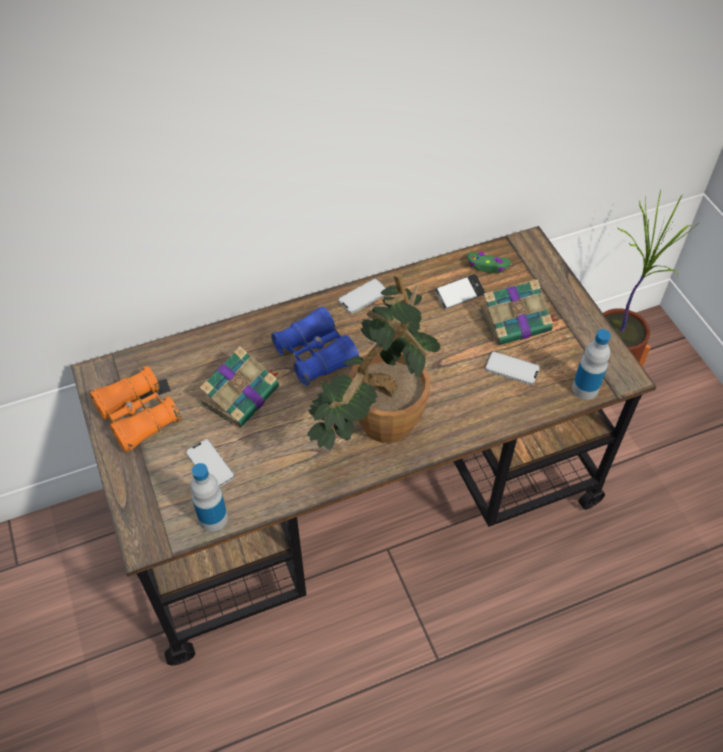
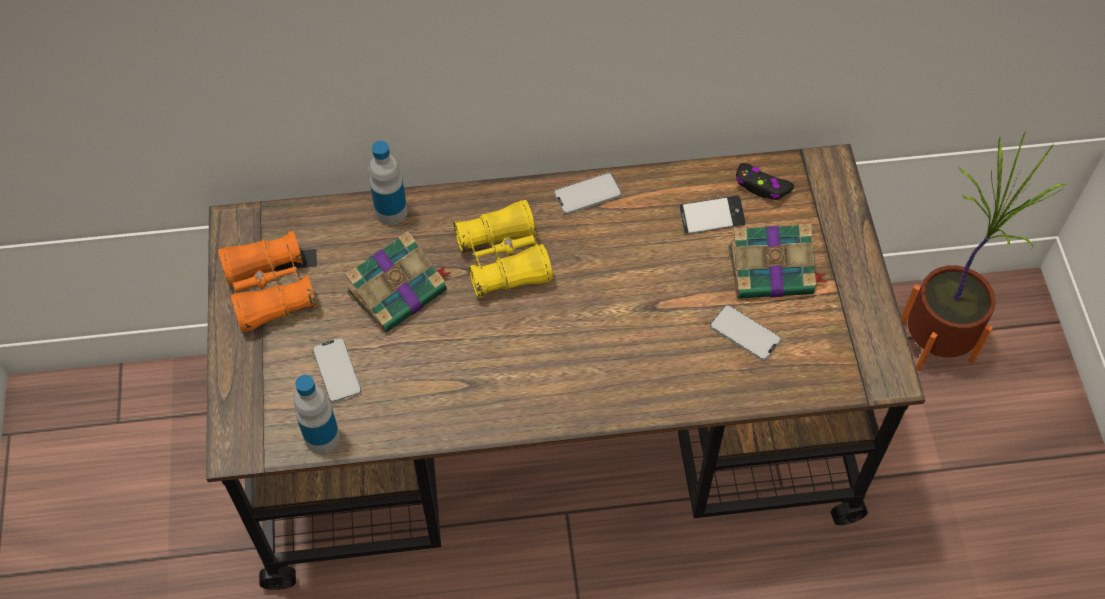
camera: 15 degrees right, 5 degrees up
(315, 355) = (503, 259): blue binoculars -> yellow binoculars
(376, 429) = (548, 372): potted plant -> none
(487, 266) = (761, 186): green game controller -> black game controller
(585, 389) = (830, 382): bottle -> bottle (391, 212)

